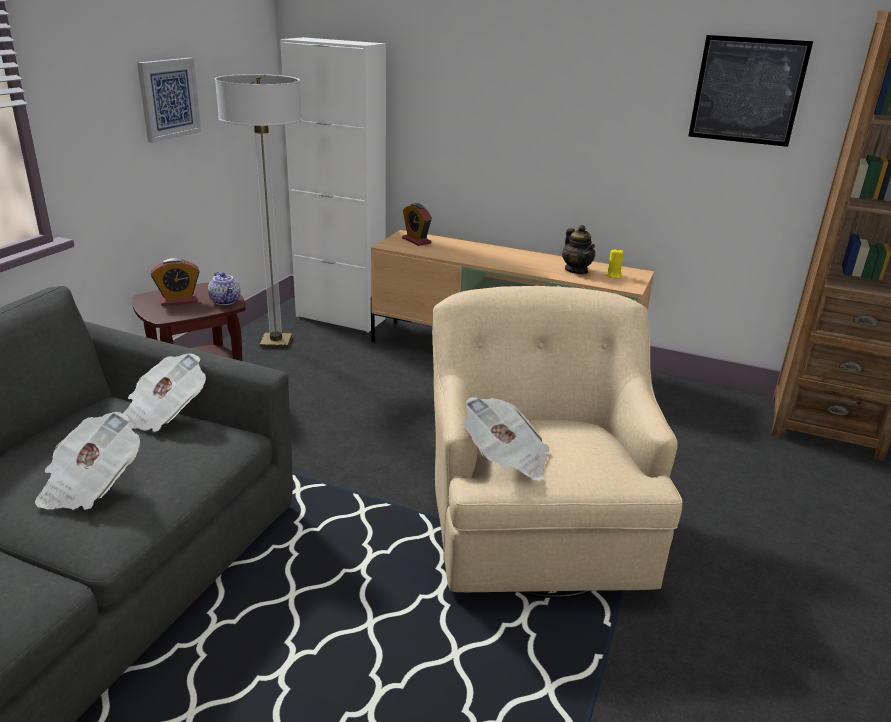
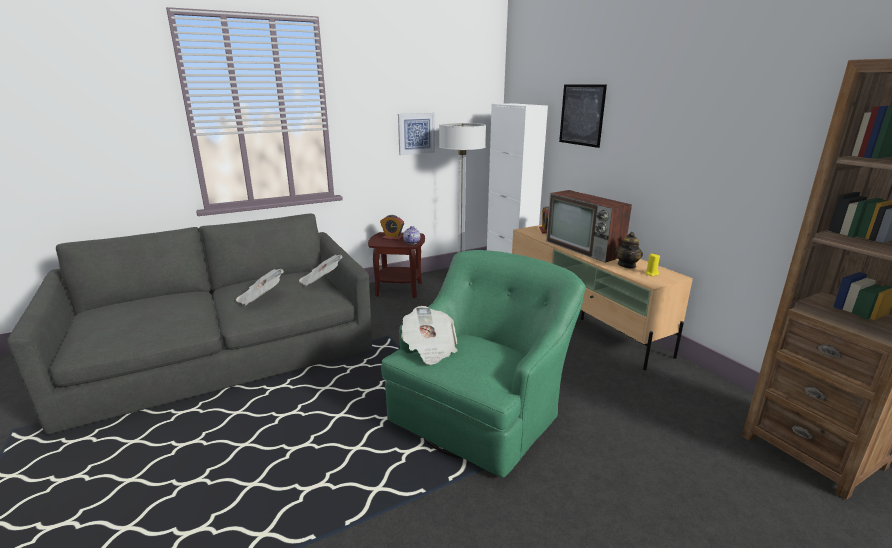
camera: 40 degrees right, 5 degrees down
(501, 258) = (585, 249): none -> television
(536, 522) = (482, 411): beige armchair -> green armchair
(747, 91) = (772, 137): picture -> picture (582, 115)

